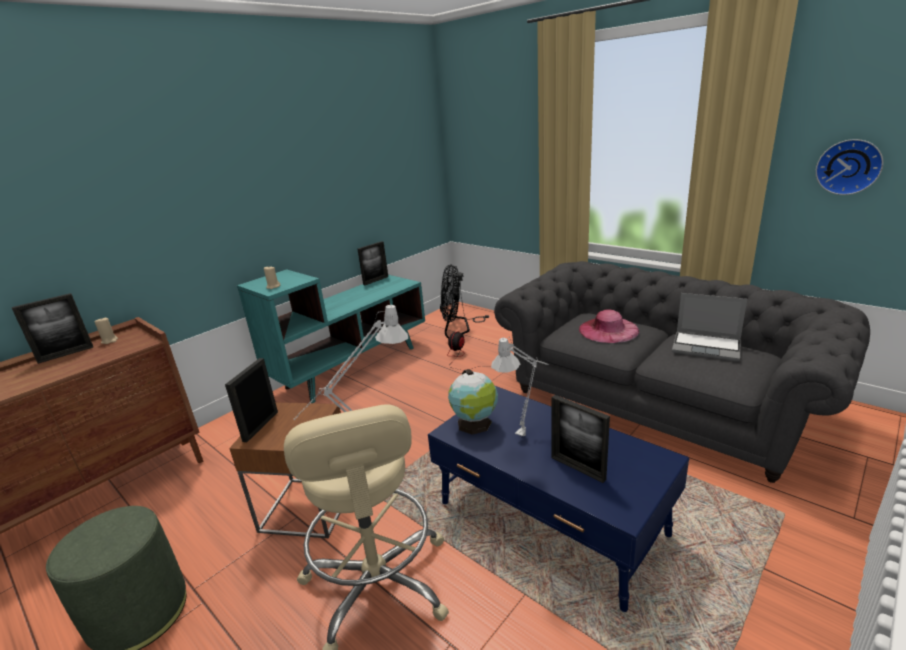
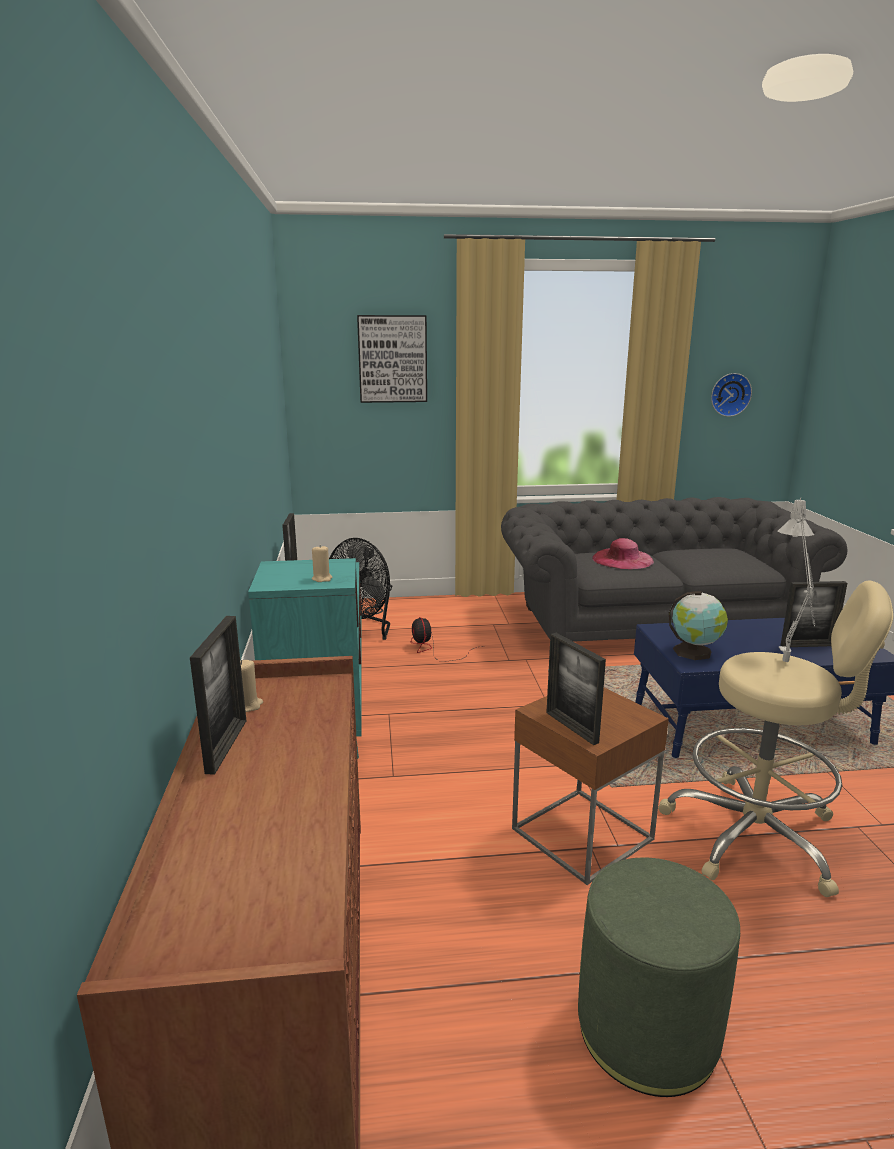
camera: 50 degrees left, 5 degrees down
(503, 129) = (392, 359): none -> picture
(526, 433) = (735, 641): grey table lamp -> none
(707, 347) = (705, 552): laptop -> none

